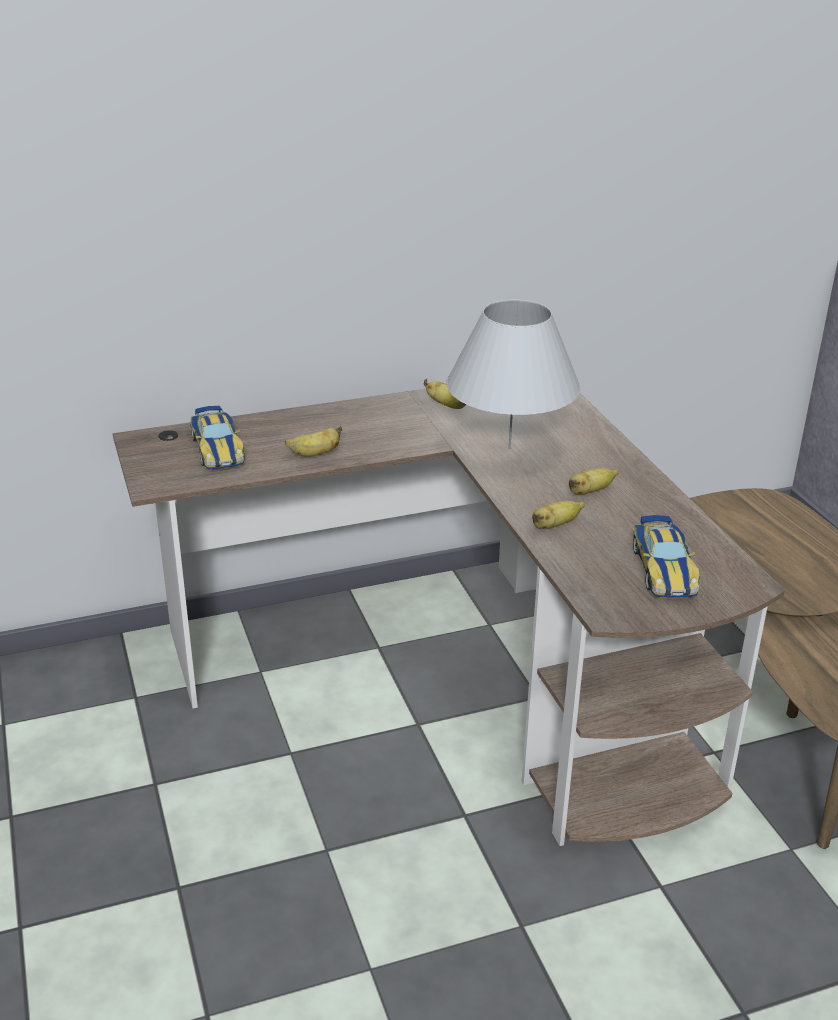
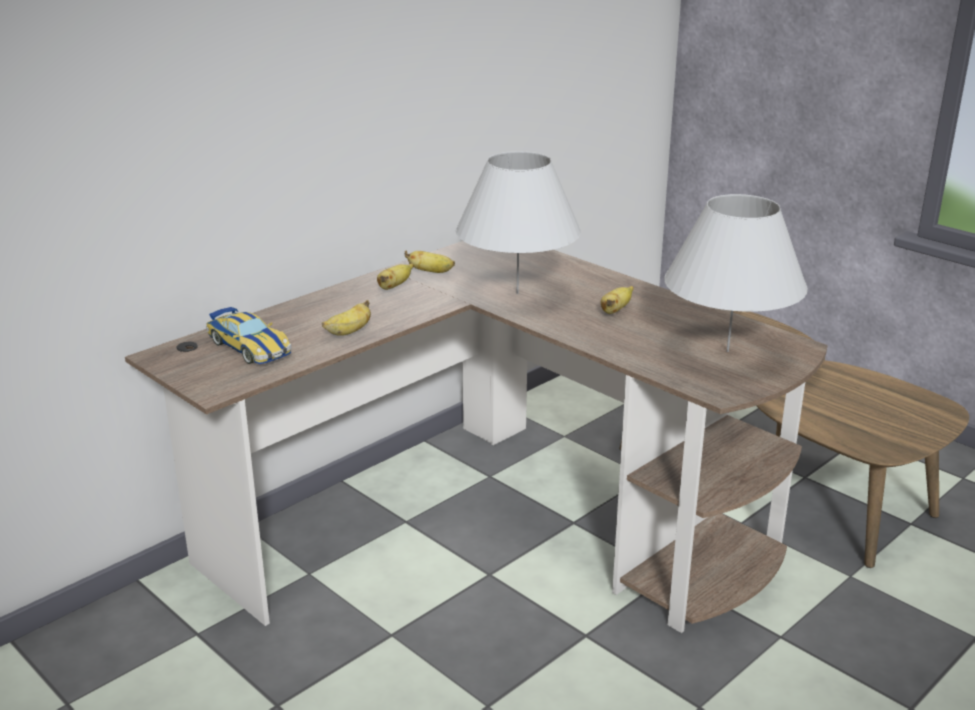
camera: 25 degrees left, 5 degrees down
(555, 525) = (613, 340): banana -> banana (394, 286)
(663, 568) = (727, 351): toy car -> white table lamp

